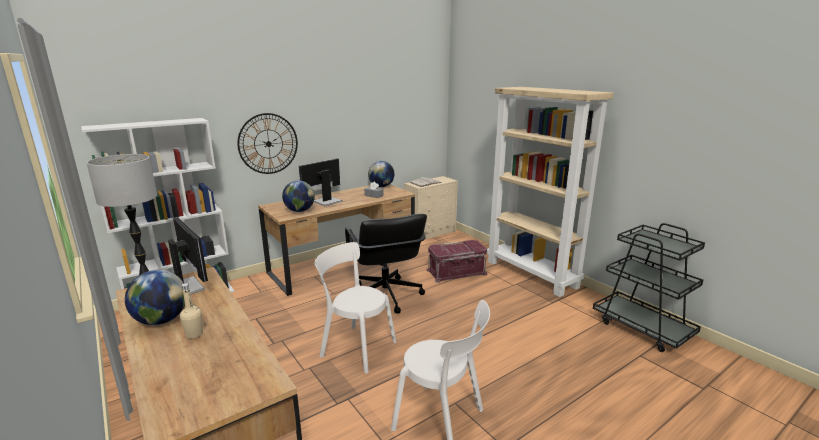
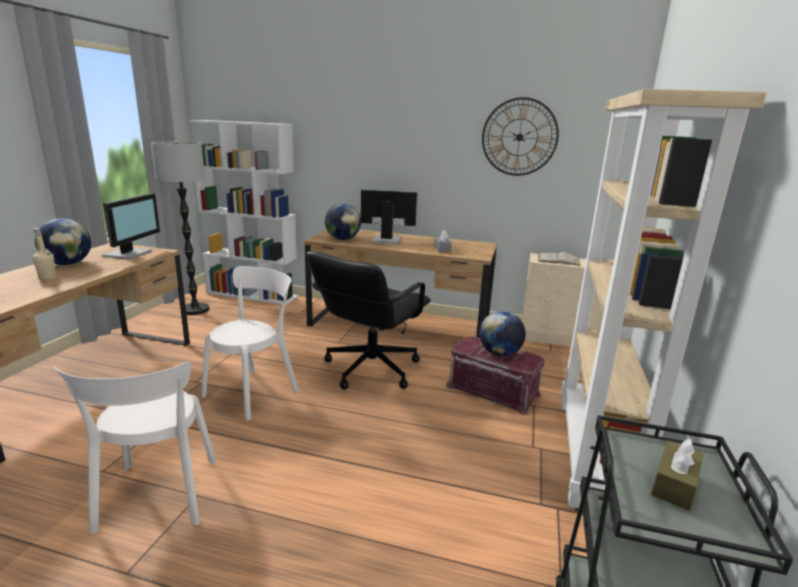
camera: 50 degrees right, 0 degrees up
(268, 144) = (353, 162): wall clock -> wall clock (519, 137)
(355, 347) = (254, 391): white chair -> white chair turned 45 degrees clockwise
(381, 186) = (478, 245): globe -> globe (499, 353)
(659, 242) = (674, 484): none -> brown tissue box

